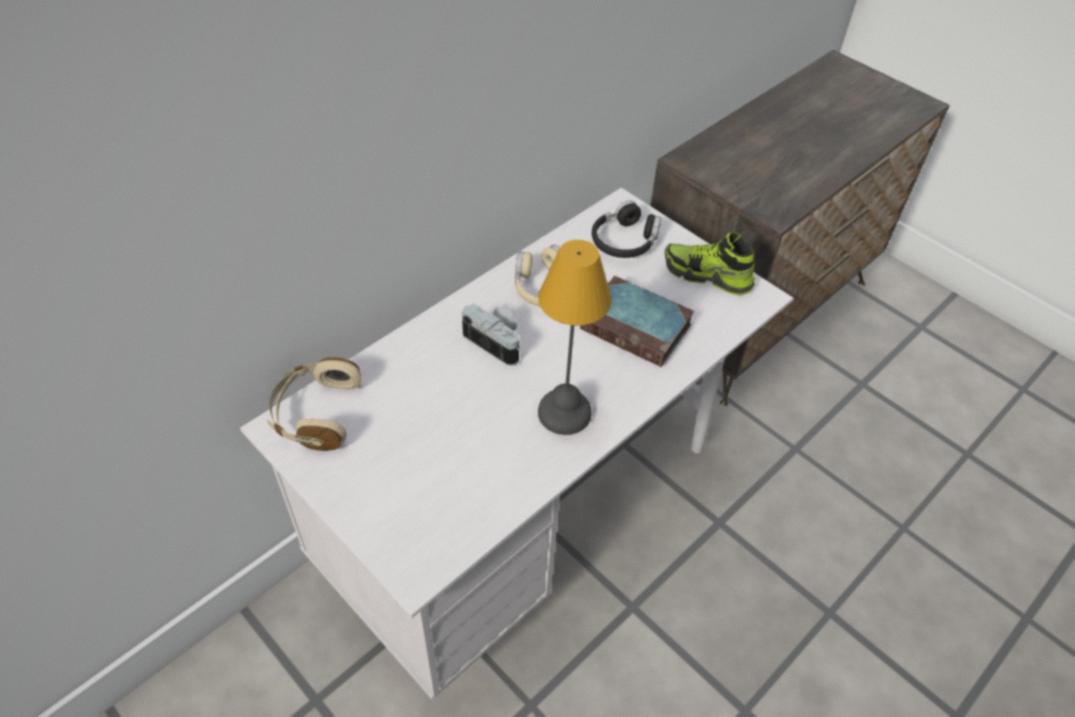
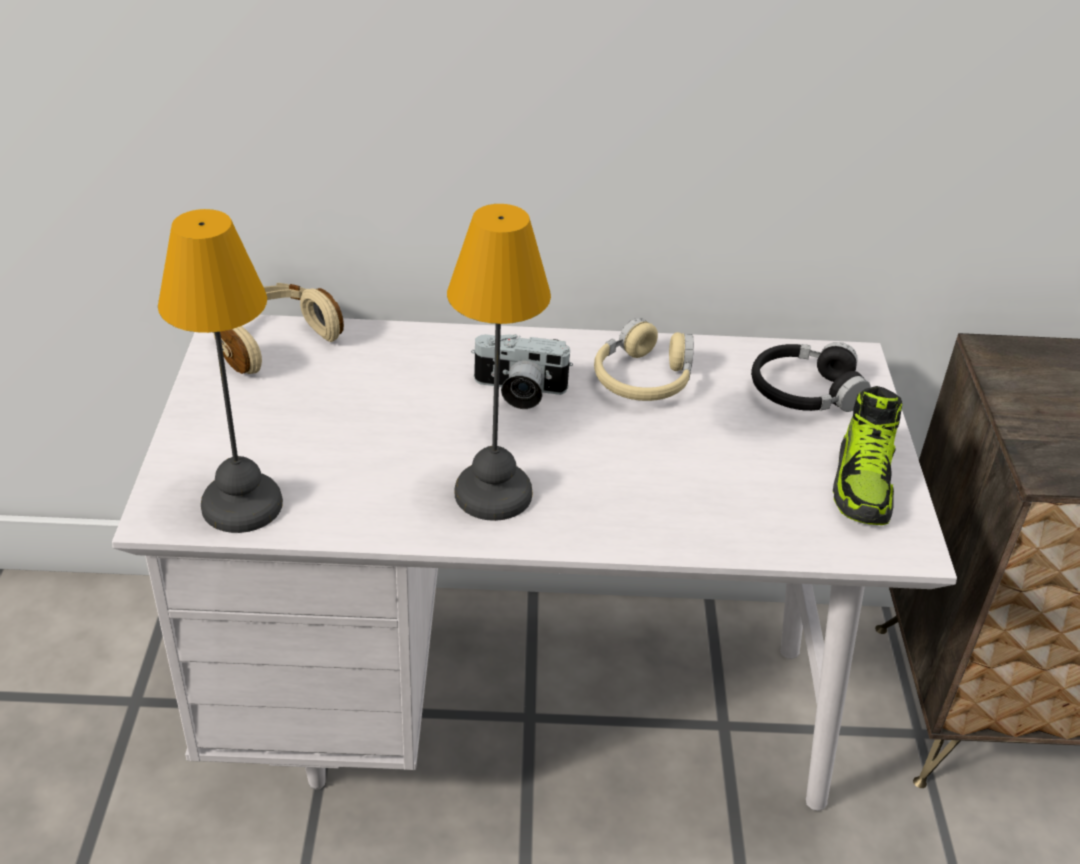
camera: 45 degrees right, 10 degrees down
(452, 529) = (243, 506): none -> table lamp
(496, 342) = (518, 391): camera -> camera turned 105 degrees clockwise
(638, 327) = (695, 476): book -> none
(707, 275) = (863, 483): shoe -> shoe turned 150 degrees counterclockwise

